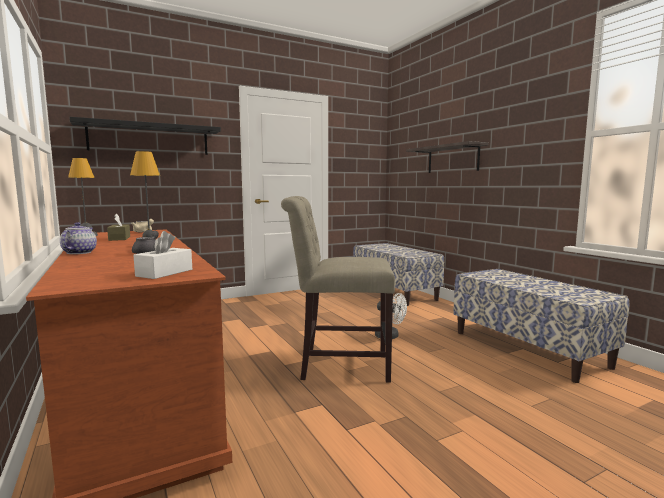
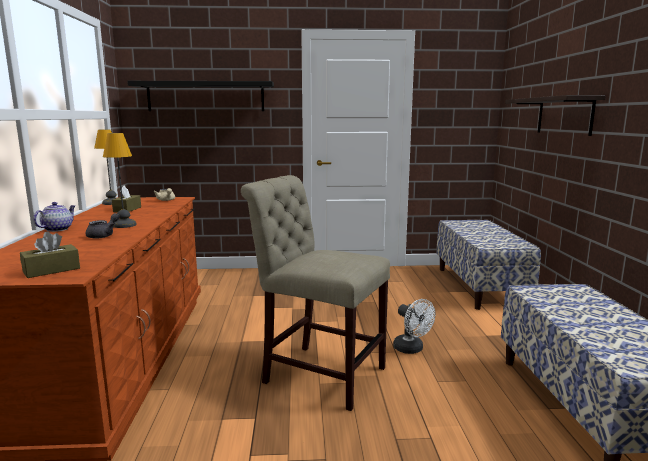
camera: 25 degrees right, 5 degrees up
(164, 273) = (51, 270): white tissue box -> brown tissue box

